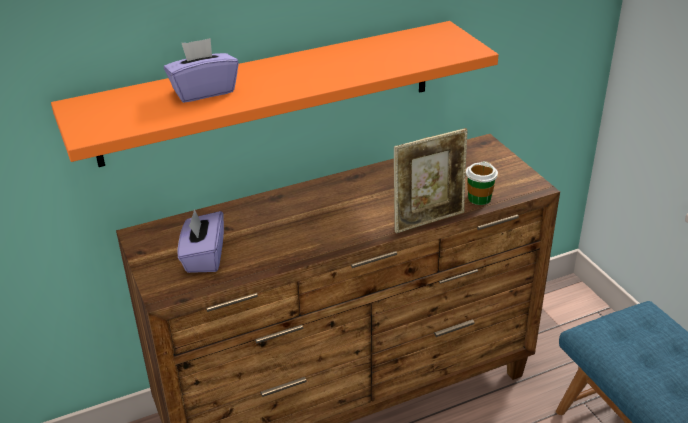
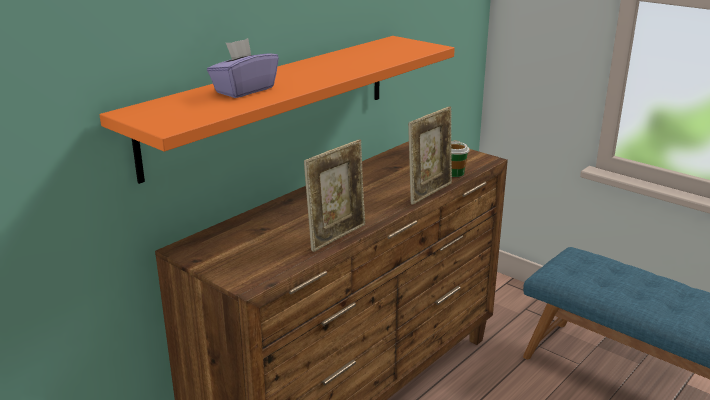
camera: 25 degrees left, 10 degrees down
(204, 257) = (261, 252): purple tissue box -> none
(287, 256) = (337, 236): none -> picture frame

